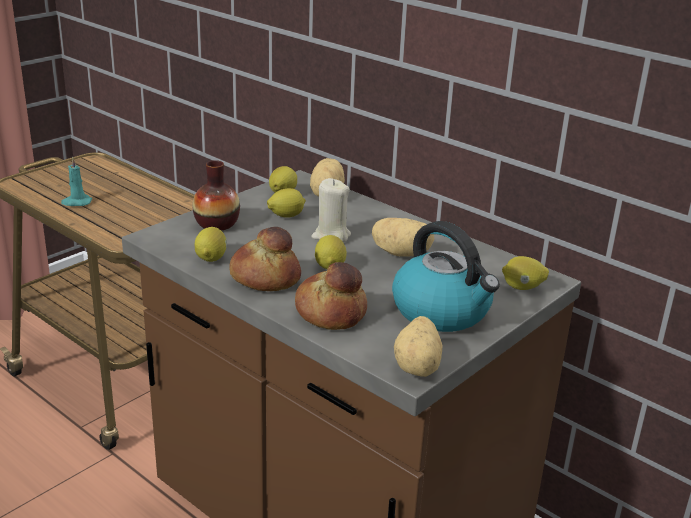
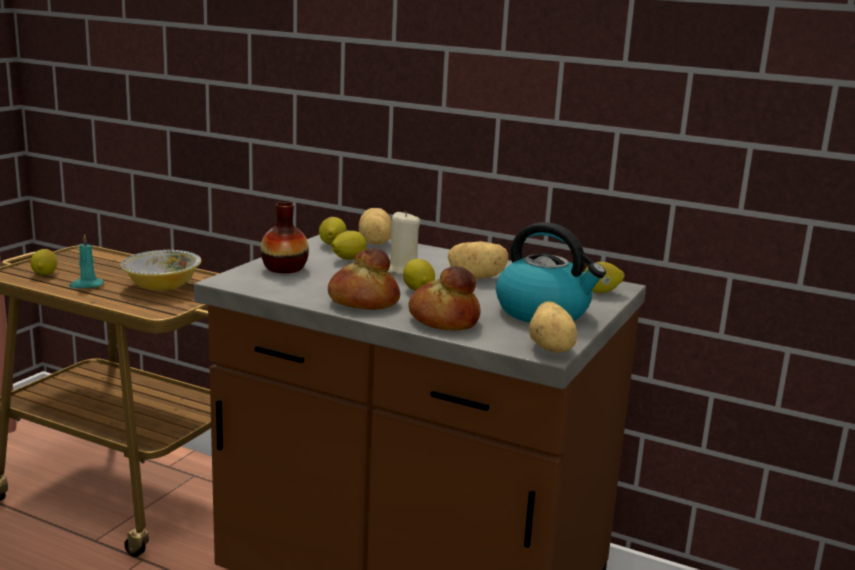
camera: 15 degrees left, 10 degrees down
(142, 210) = (162, 287): none -> bowl
(211, 258) = (299, 291): lemon -> lemon (45, 274)

